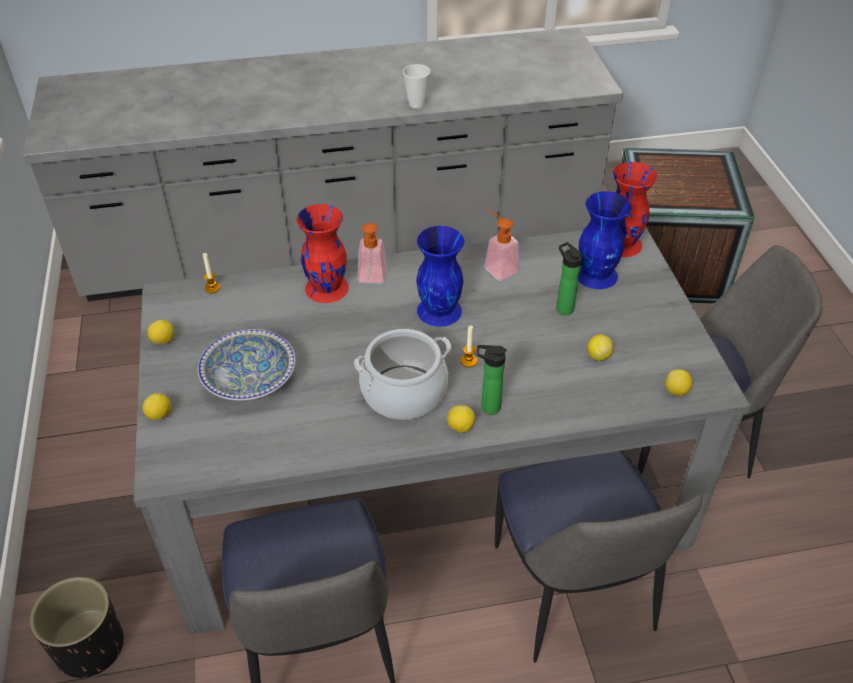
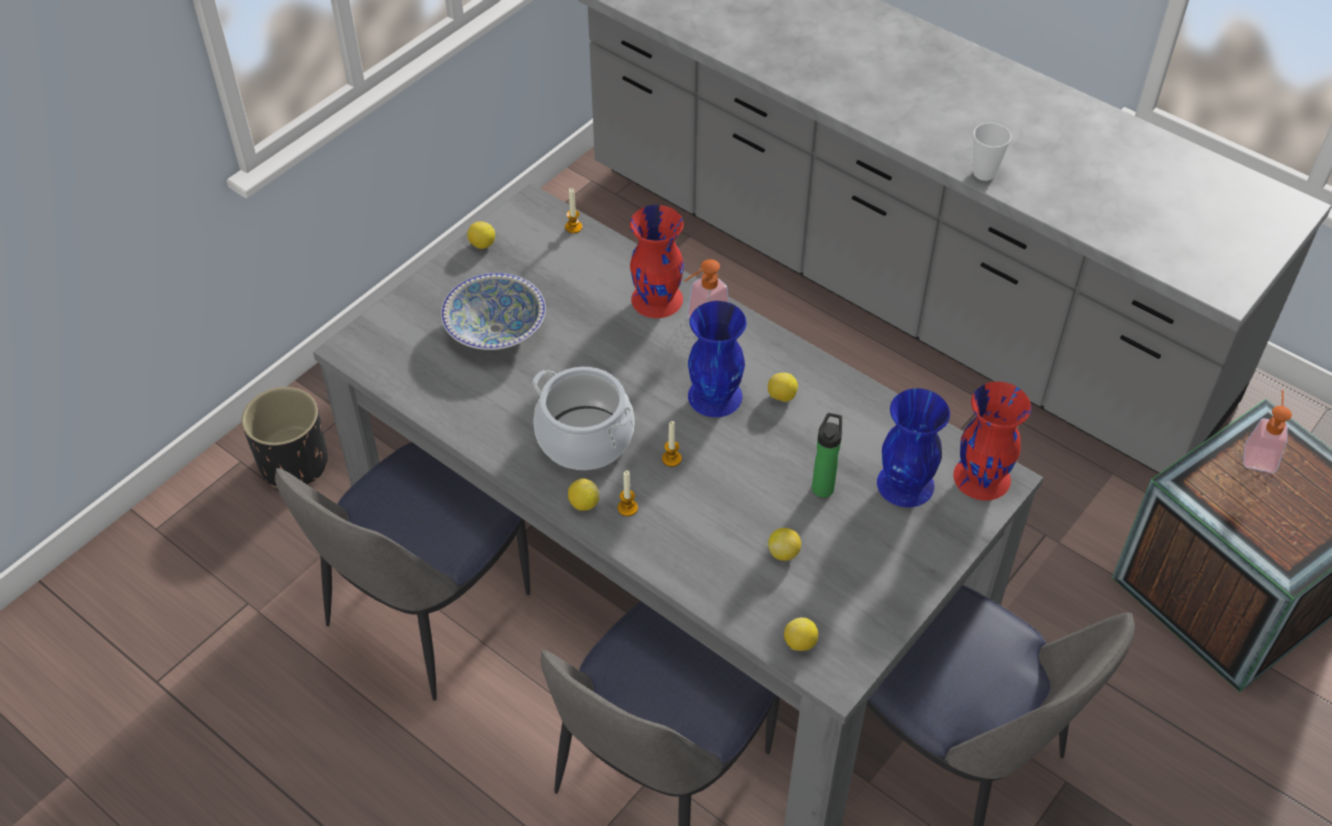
camera: 50 degrees right, 5 degrees up
(159, 415) = (404, 303): lemon -> lemon (781, 396)
(487, 407) = (627, 508): bottle -> candle
(497, 267) = (825, 400): soap dispenser -> soap dispenser (1259, 454)

